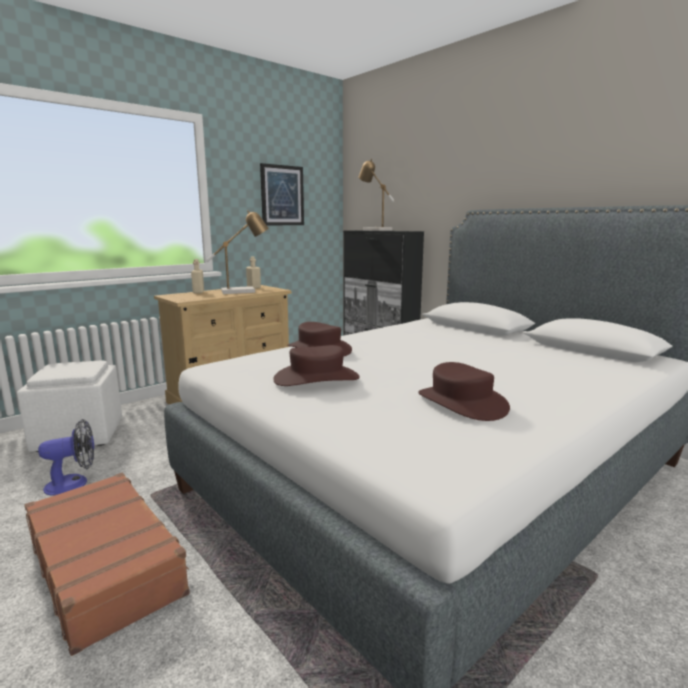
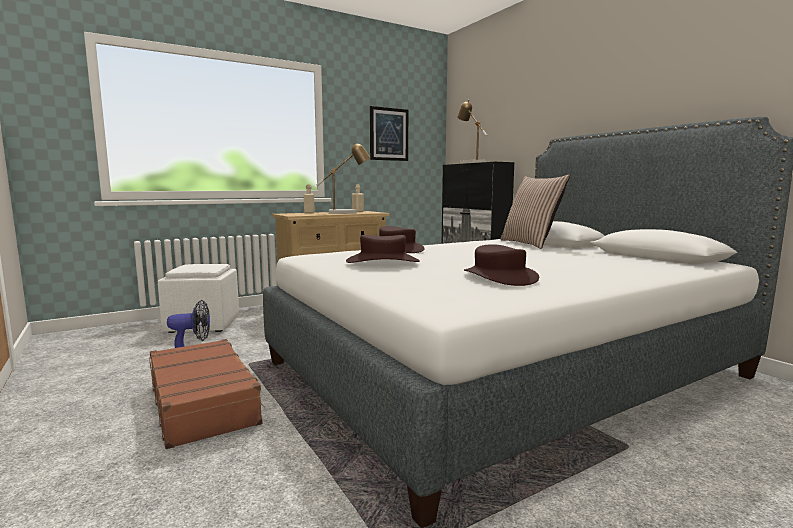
camera: 10 degrees right, 5 degrees down
(455, 330) = (530, 244): none -> pillow

